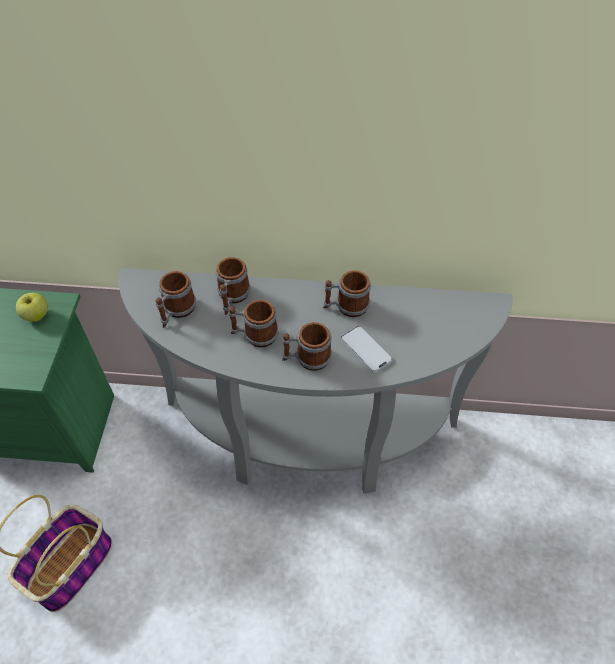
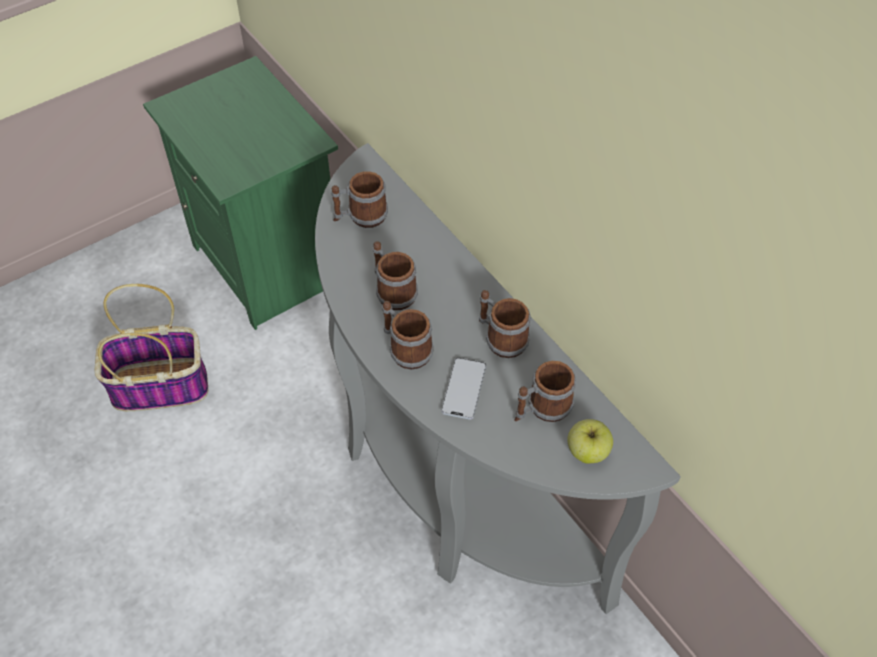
camera: 50 degrees right, 0 degrees up
(36, 315) = (286, 137): apple -> apple (587, 451)
(232, 297) = (418, 244): mug -> mug (542, 409)

